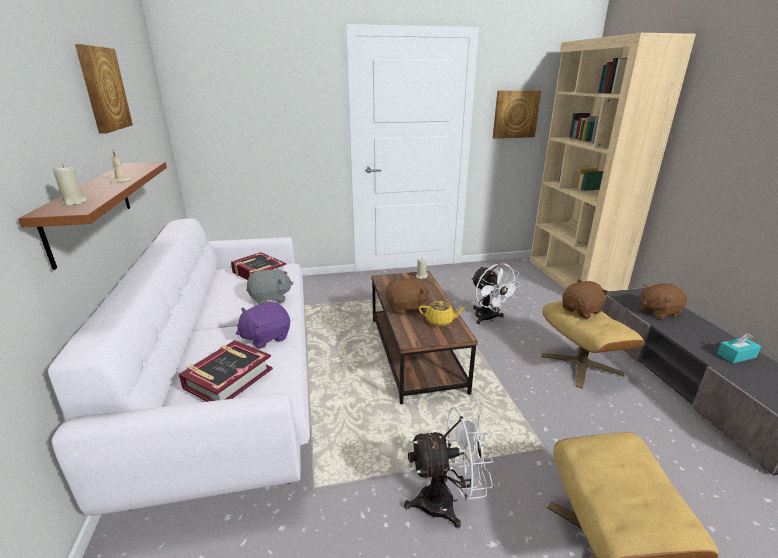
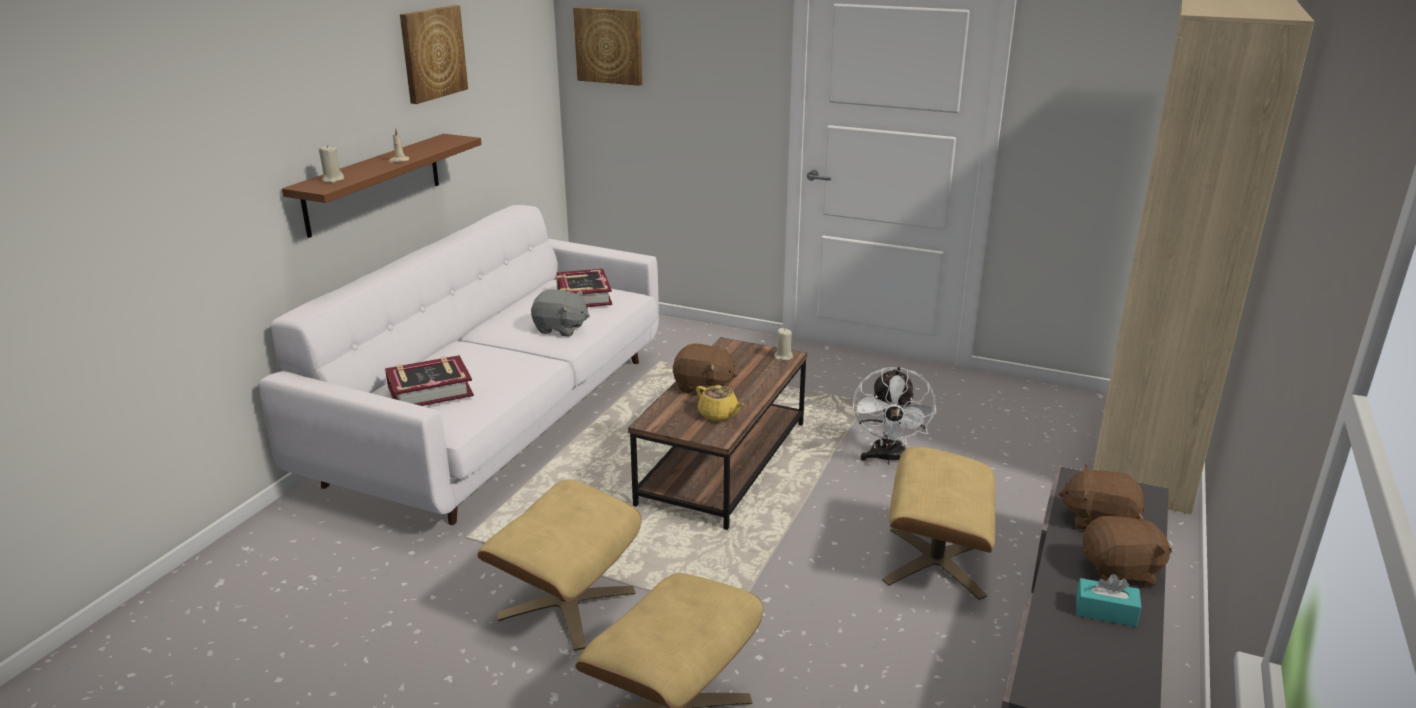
camera: 35 degrees right, 0 degrees up
(266, 337) = (506, 367): purple plush toy -> none
(446, 502) = (566, 603): white fan -> beige ottoman
(515, 114) = (1092, 113): picture -> picture (609, 45)
(581, 311) = (943, 470): brown plush toy -> brown plush toy (1121, 572)

